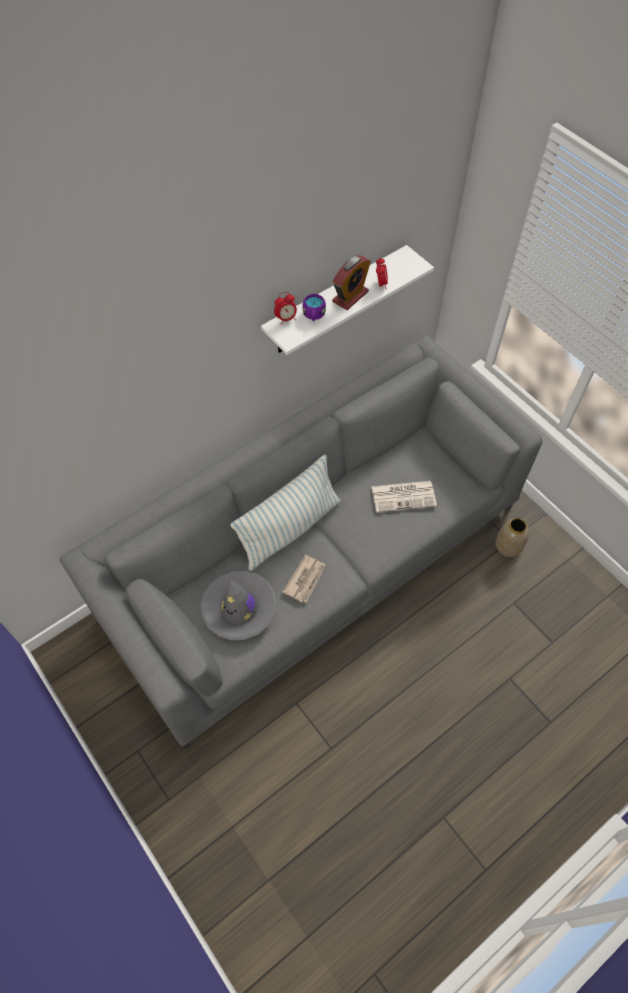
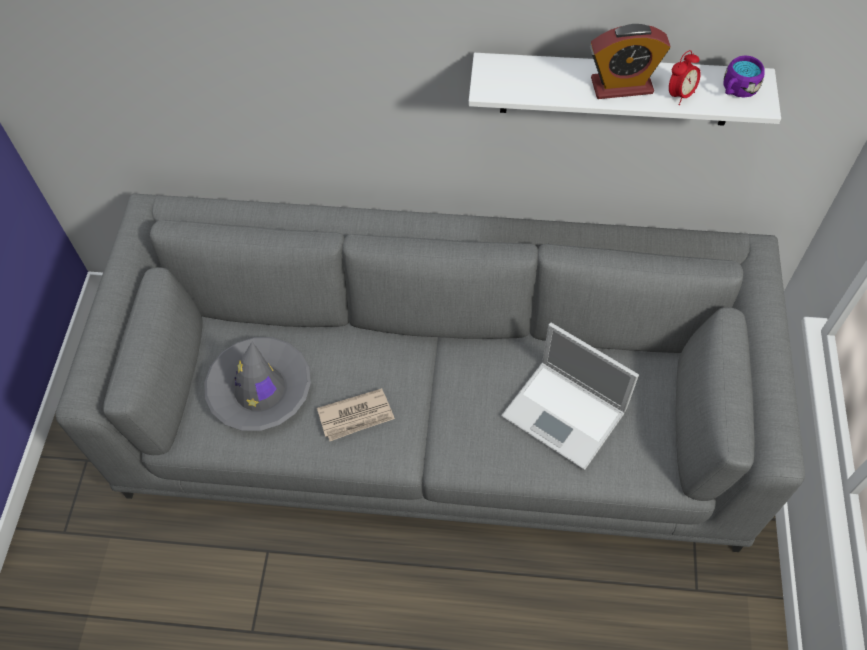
camera: 45 degrees right, 0 degrees up
(286, 319) = (511, 63): alarm clock -> none
(290, 529) = (399, 349): pillow -> none
(314, 315) = (549, 80): purple mug -> purple mug (737, 90)
(404, 496) = (565, 415): newspaper -> laptop
(507, 547) = (685, 595): vase -> none

